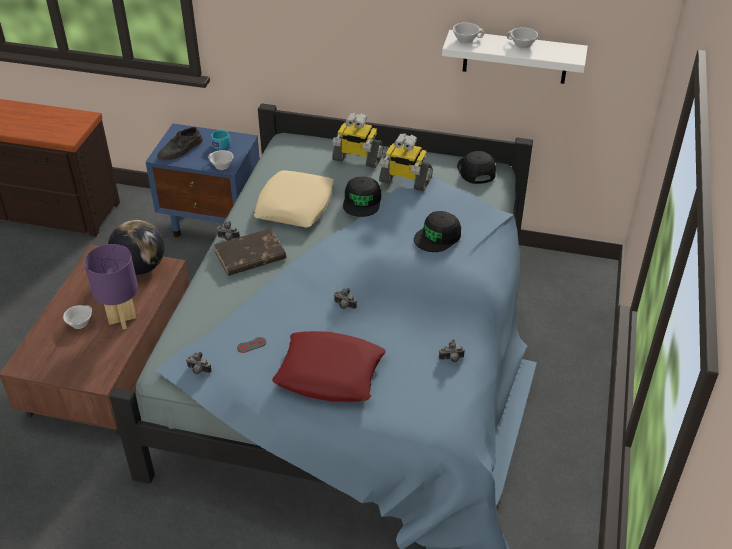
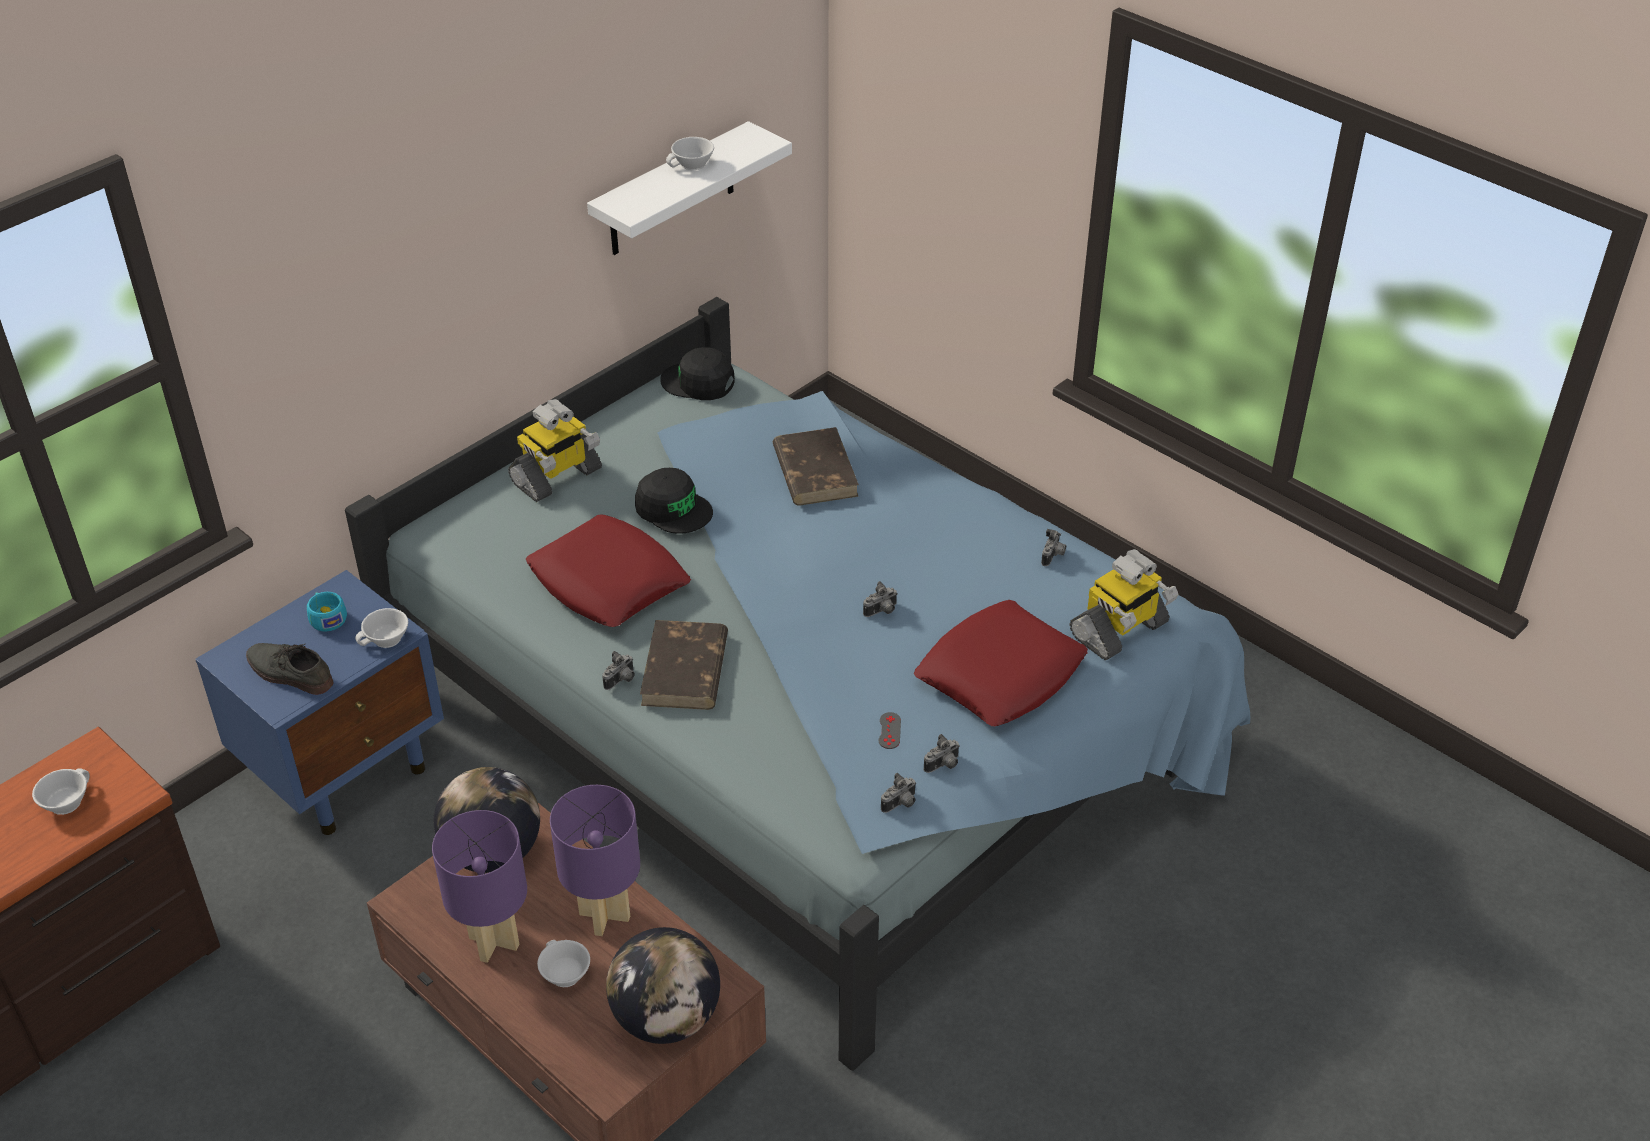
camera: 60 degrees left, 0 degrees up
(69, 368) = (666, 1018): none -> globe
(87, 291) = (493, 942): none -> purple table lamp
(181, 150) = (289, 673): grey shoe -> grey shoe turned 135 degrees clockwise
(238, 377) = (943, 766): none -> camera
(295, 205) = (609, 582): beige pillow -> red pillow
(404, 180) = (665, 450): toy robot -> toy robot (1119, 631)
(438, 236) = (814, 471): black cap -> brown book
(466, 39) = (628, 199): white cup -> white cup (65, 801)

